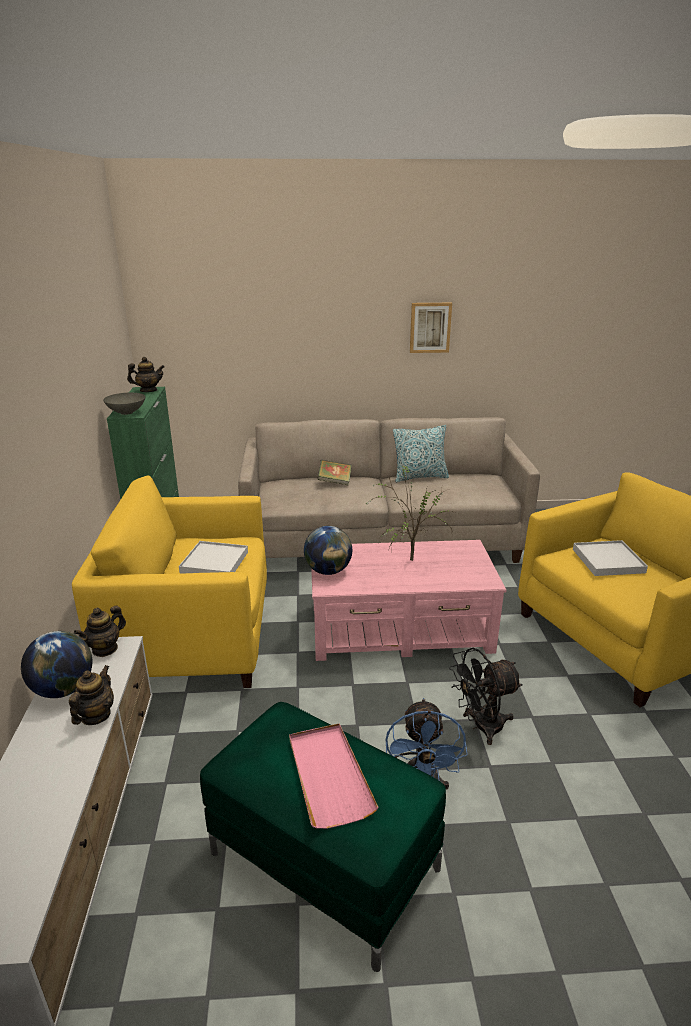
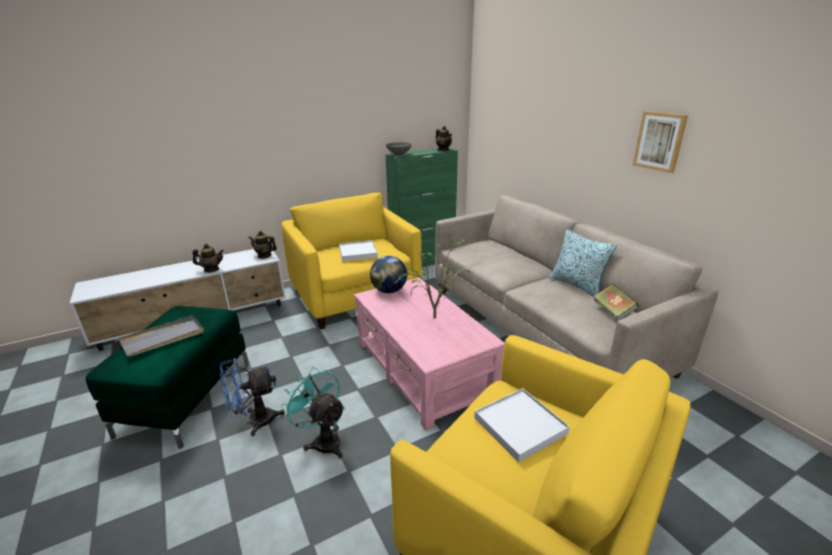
camera: 65 degrees right, 0 degrees up
(63, 689) = (230, 258): globe -> none
(328, 776) = (163, 338): pink tray -> grey tray
(334, 482) = (510, 256): book -> book (613, 312)
(481, 726) = (323, 440): black fan -> turquoise fan

